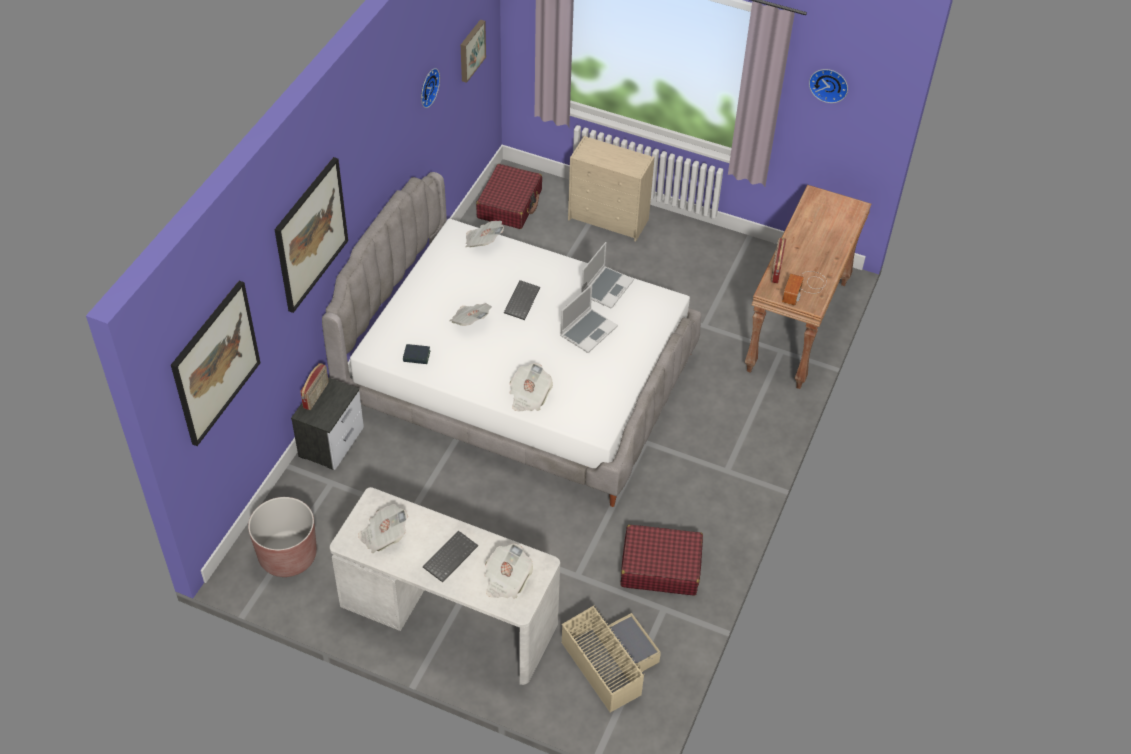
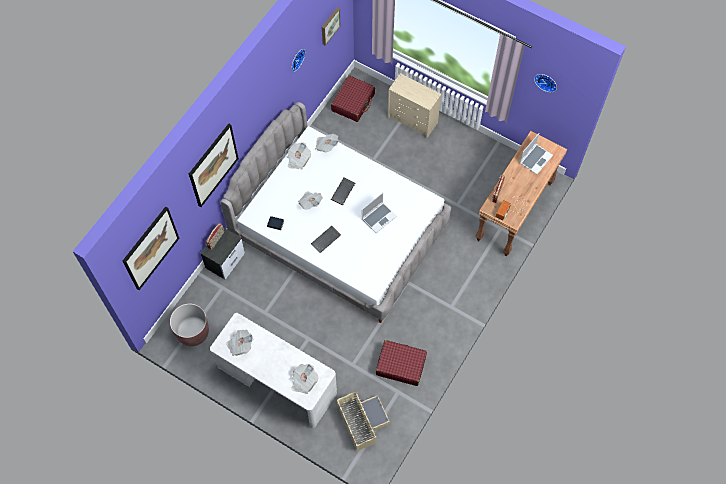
camera: 10 degrees right, 15 degrees up
(450, 556) = (275, 362): keyboard -> keyboard (326, 239)
(529, 396) = (336, 259): newspaper -> newspaper (298, 160)
(606, 287) = (395, 187): laptop -> laptop (535, 159)

